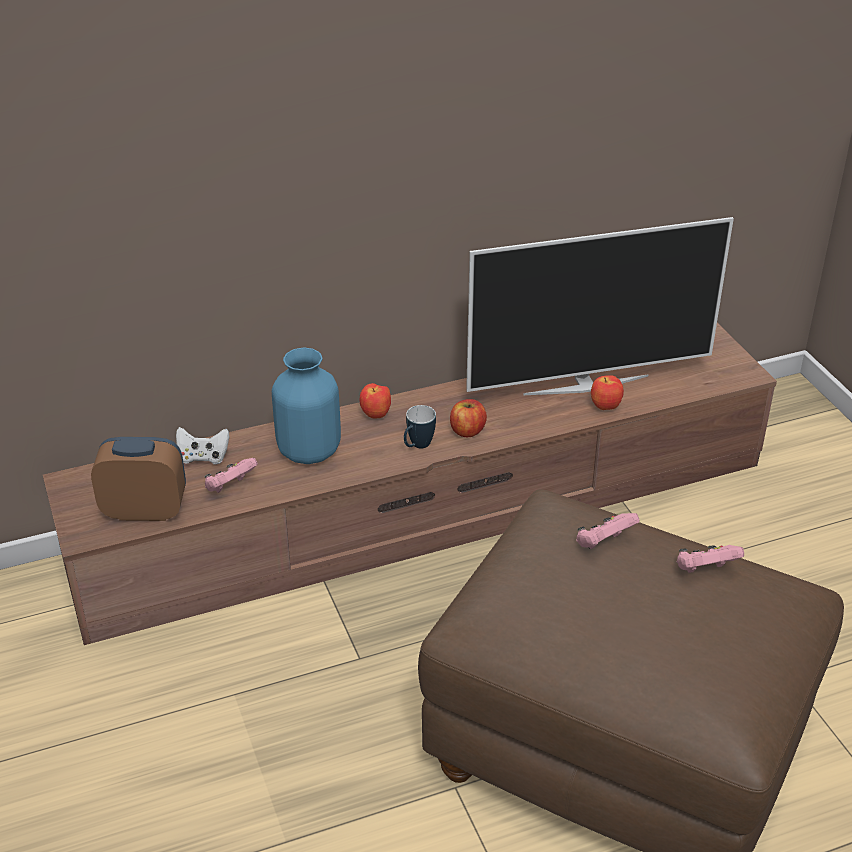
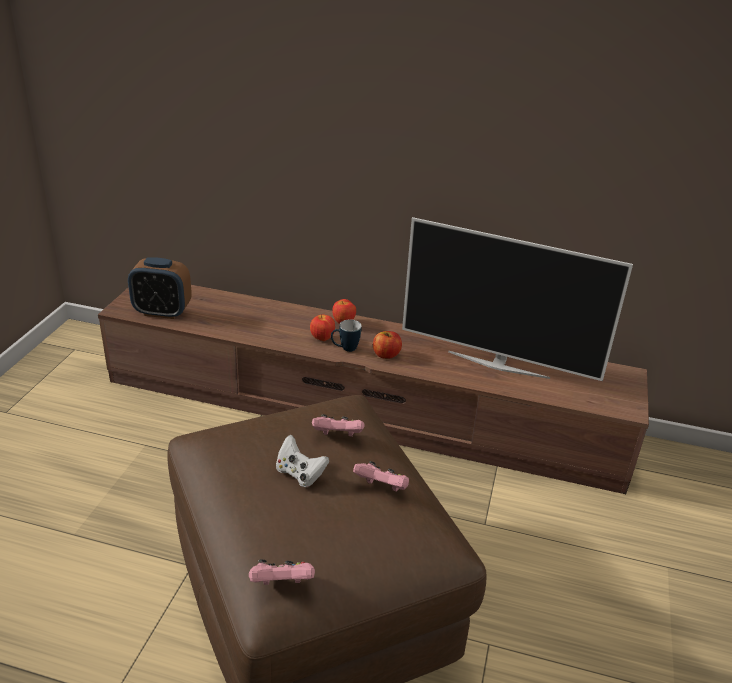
camera: 35 degrees right, 5 degrees down
(145, 510) = (162, 312): alarm clock -> alarm clock turned 150 degrees clockwise
(203, 457) = (224, 302): white game controller -> white game controller (300, 474)
(230, 487) = (217, 321): pink game controller -> pink game controller (282, 584)
(309, 452) = (281, 324): blue vase -> none
(605, 407) = (494, 382): apple -> apple (322, 339)

